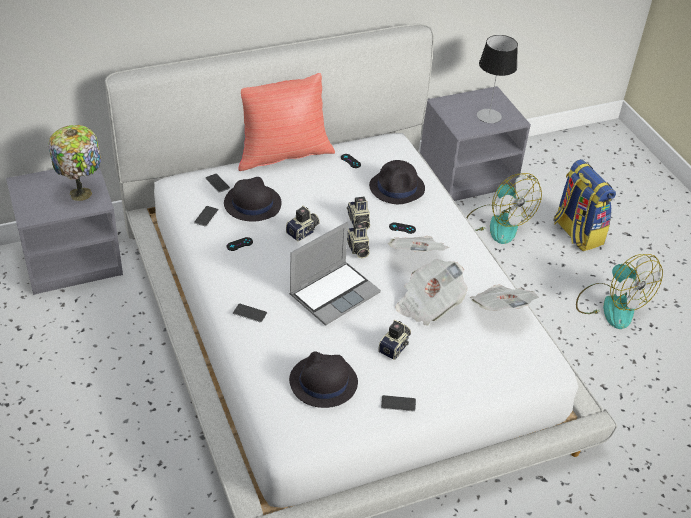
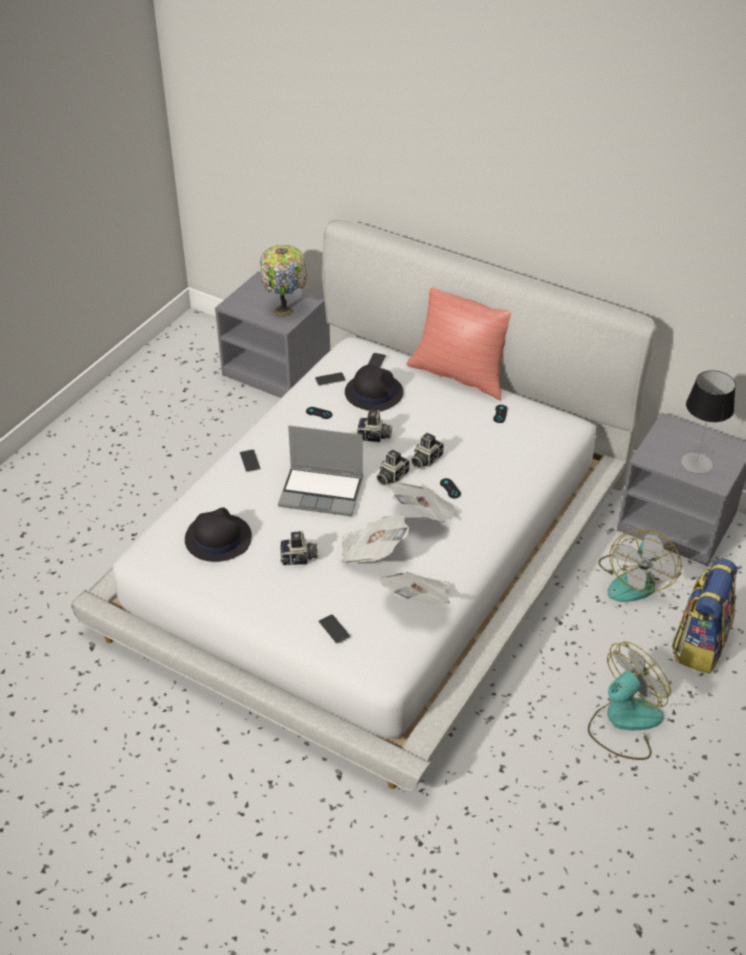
camera: 55 degrees right, 0 degrees up
(397, 188) = (500, 458): black hat -> none
(398, 403) = (239, 593): phone -> phone (334, 629)
(611, 305) = (624, 722): fan -> fan turned 150 degrees counterclockwise

